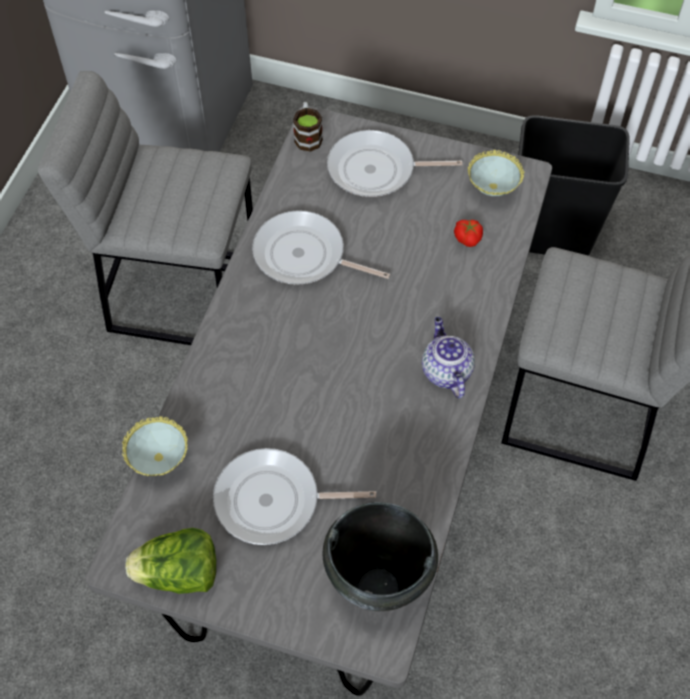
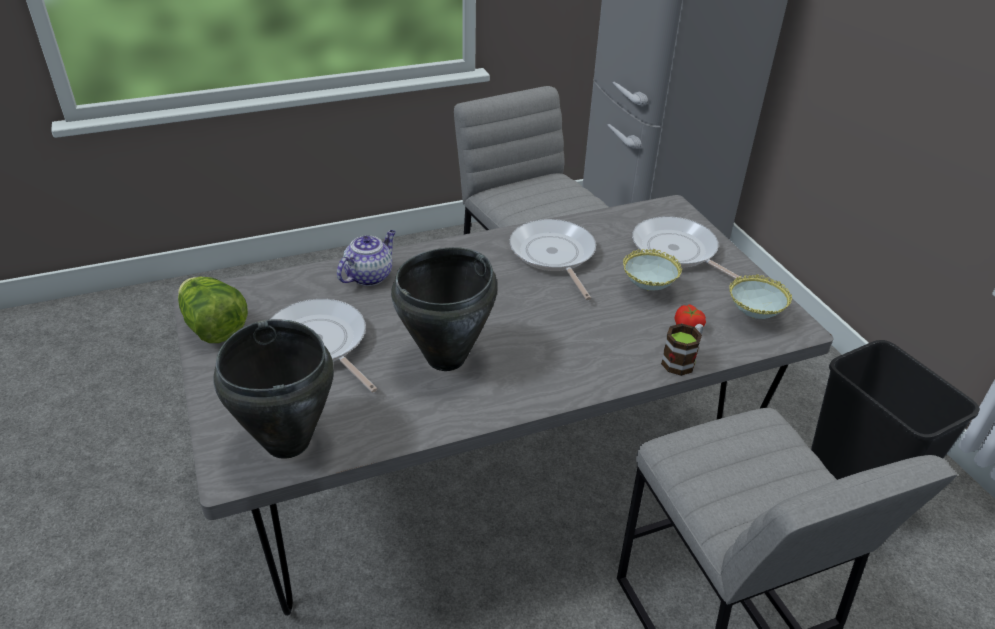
camera: 50 degrees right, 20 degrees down
(159, 461) = (303, 275): bowl -> bowl (647, 290)
(307, 136) = (657, 208): mug -> mug (682, 360)
(370, 420) = (447, 358): none -> black cooking pot
(445, 371) = (543, 378): teapot -> teapot (369, 275)

